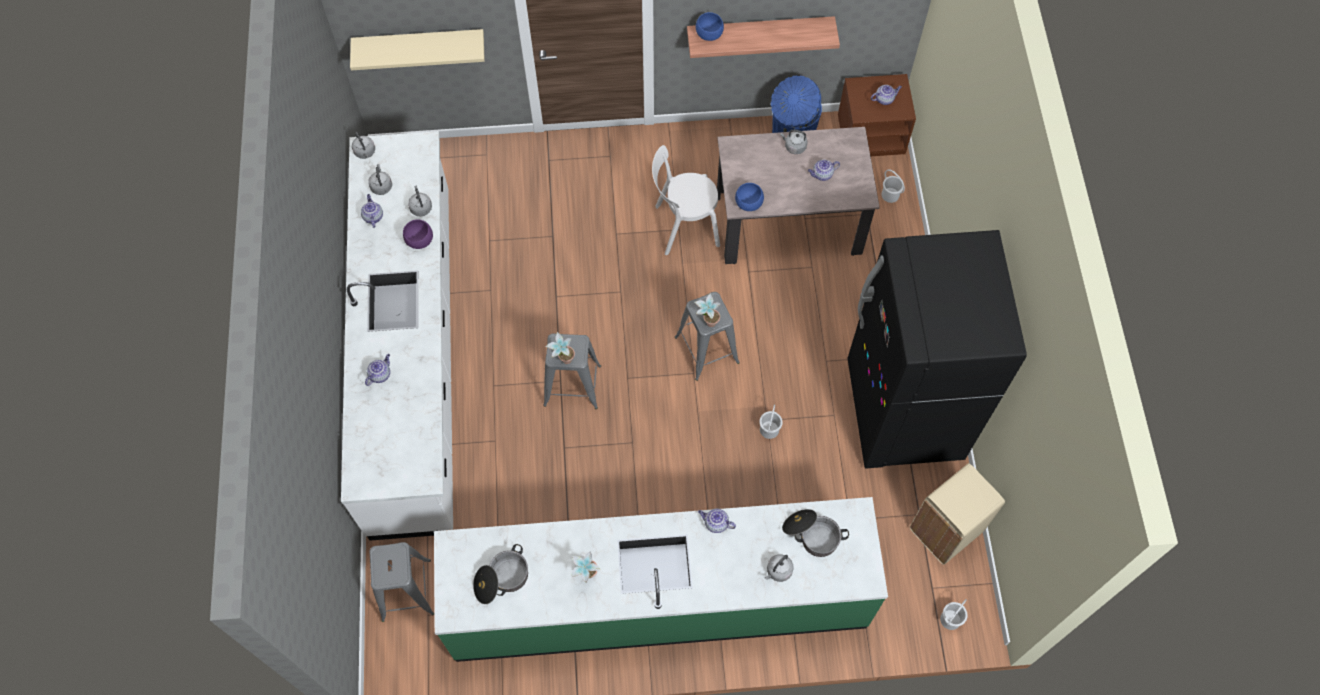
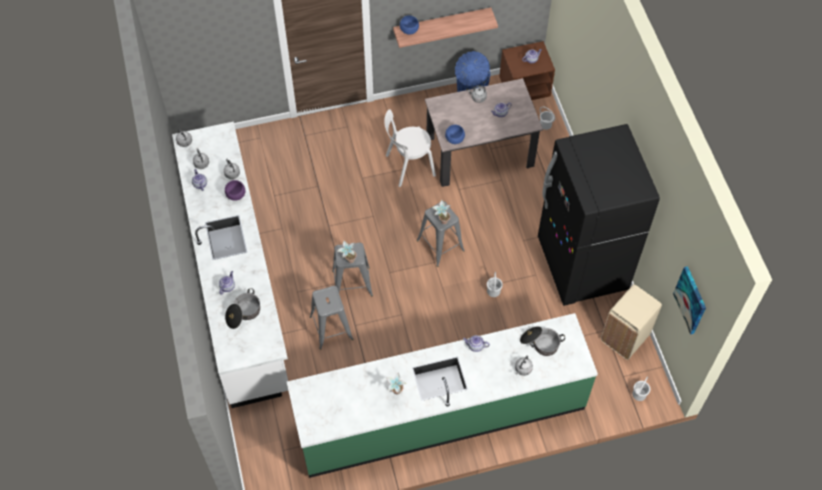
camera: 10 degrees left, 5 degrees down
(406, 590) = (264, 437): grey stool -> grey stool (331, 328)
(419, 43) = (212, 63): beige shelf -> none
(502, 579) = (339, 405): cooking pot -> cooking pot (243, 313)
(1046, 517) = (690, 300): none -> picture

